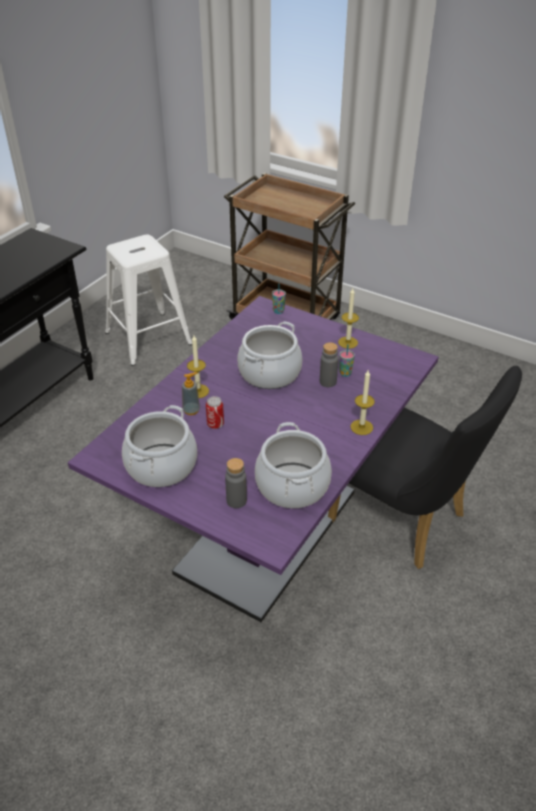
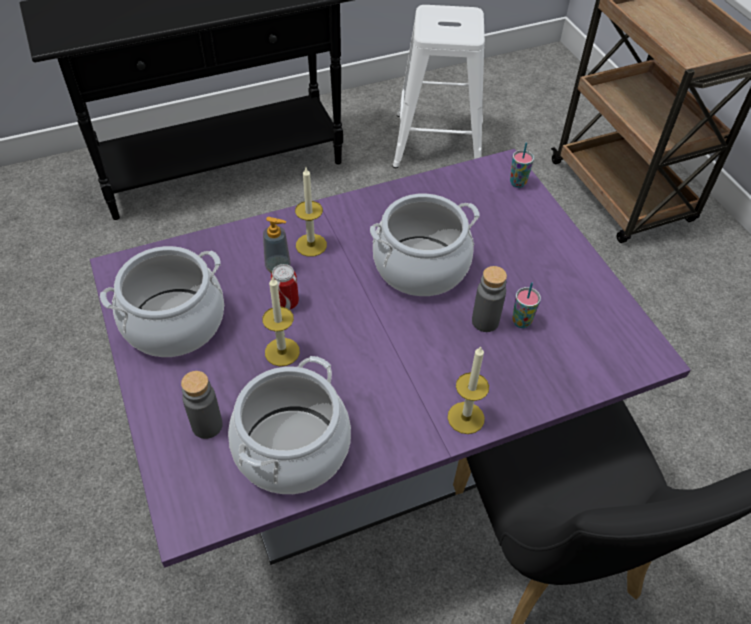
camera: 35 degrees right, 10 degrees up
(348, 342) = (570, 276): candle -> candle (282, 352)

